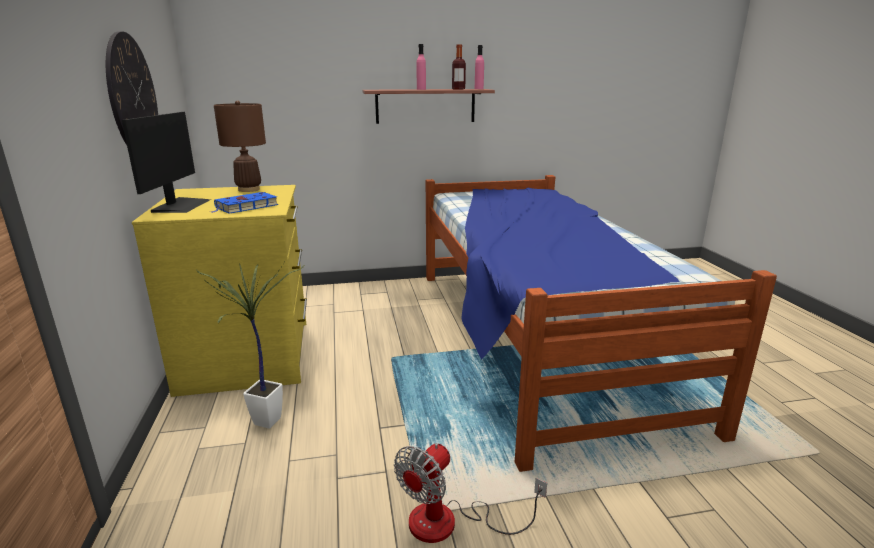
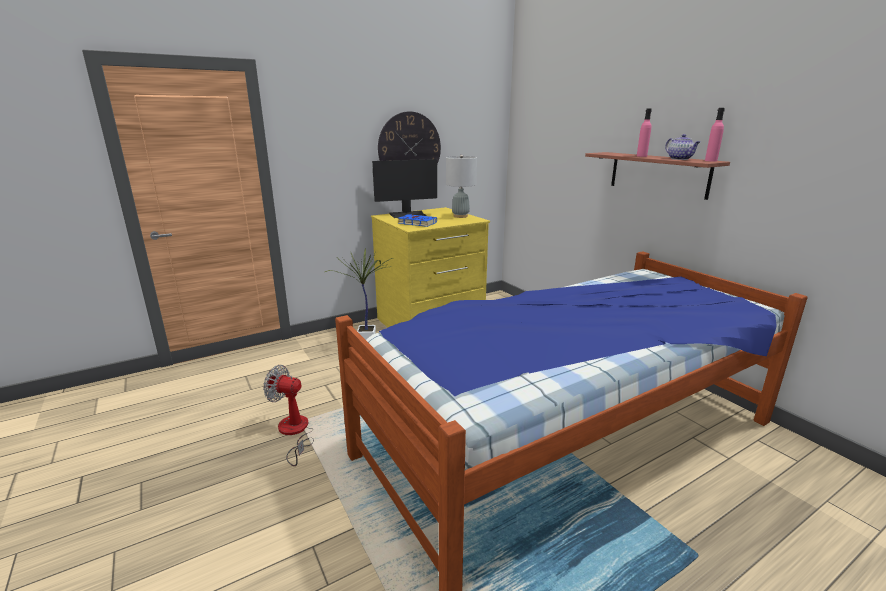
camera: 70 degrees right, 0 degrees up
(249, 189) = (460, 216): brown table lamp -> grey table lamp
(458, 89) = (680, 159): bottle -> teapot

